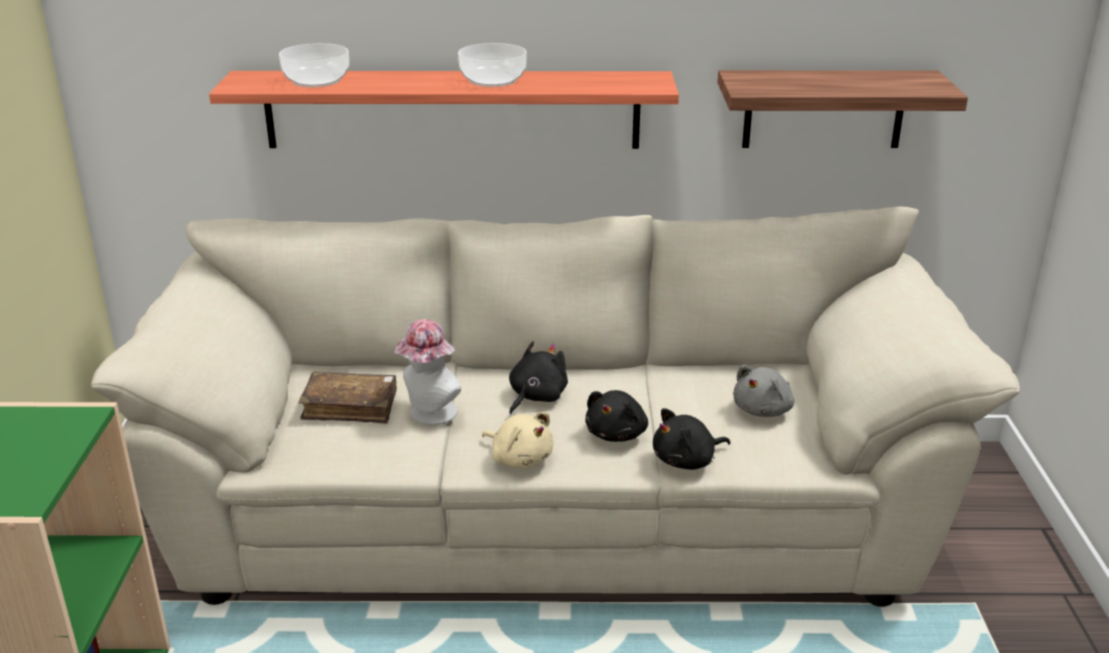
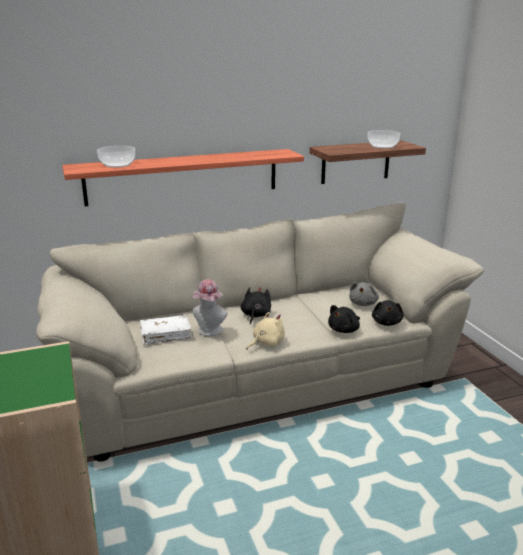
camera: 20 degrees left, 5 degrees down
(350, 407) = (165, 335): brown book -> white book
(493, 80) = (210, 158): bowl -> bowl (383, 146)
(520, 458) = (266, 343): beige plush toy -> beige plush toy turned 60 degrees counterclockwise
(617, 434) = (305, 324): black plush toy -> black plush toy (387, 322)

